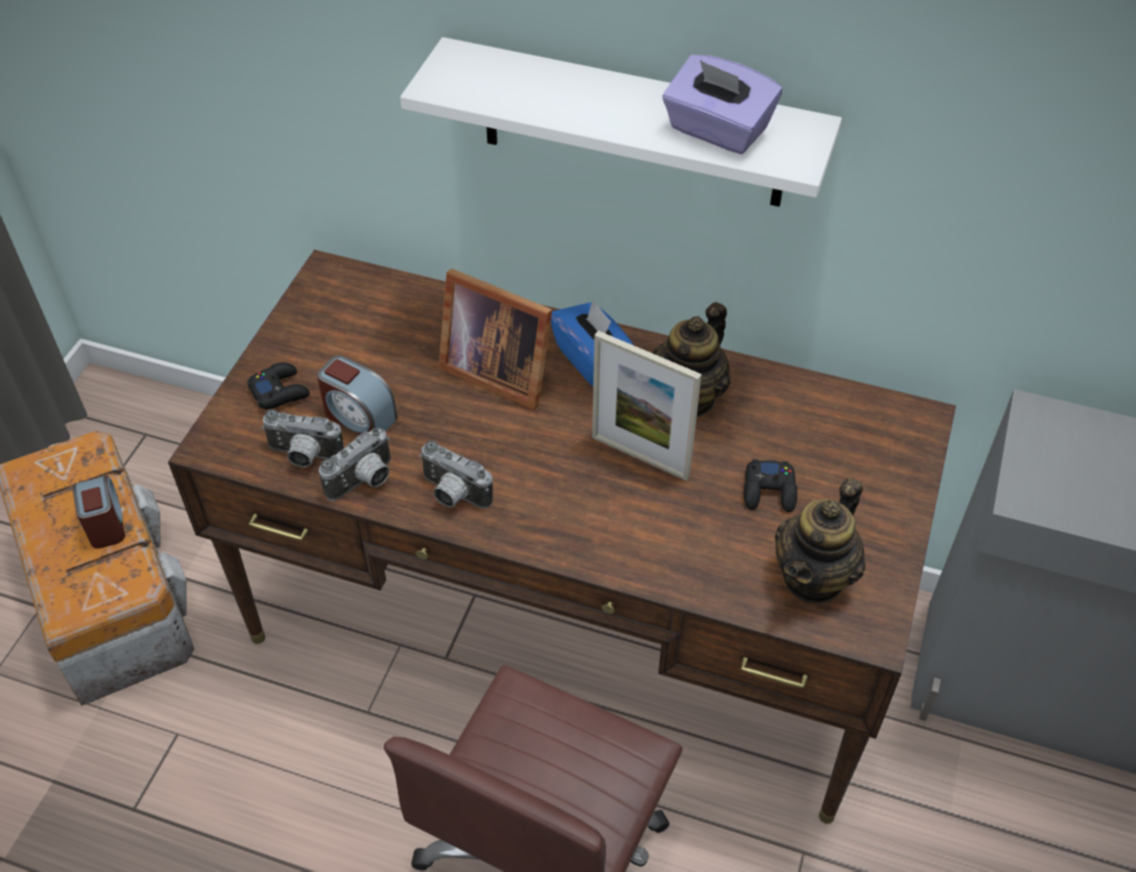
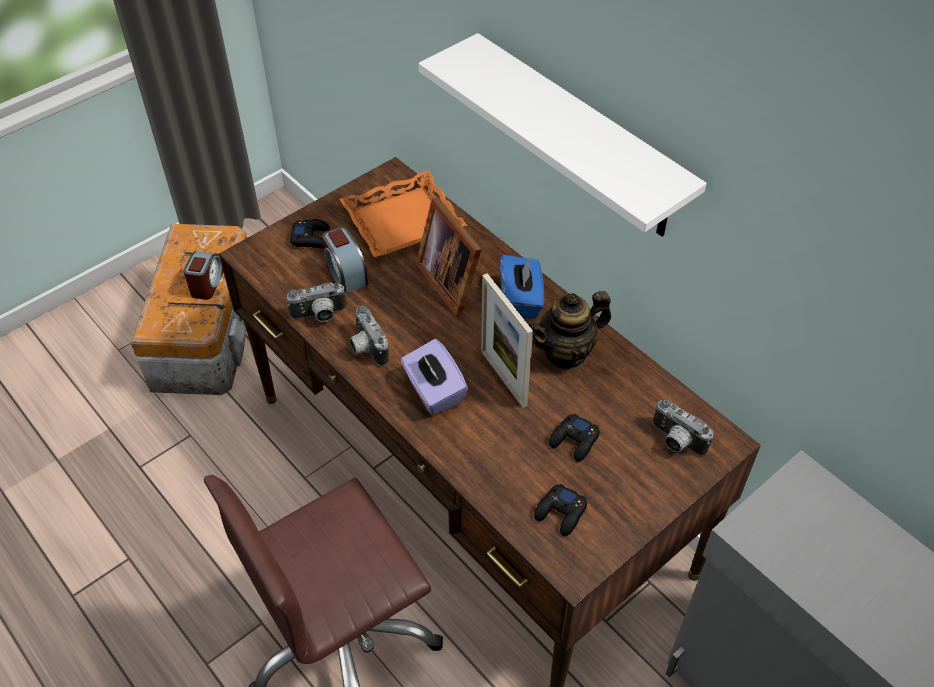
camera: 30 degrees right, 0 degrees up
(303, 456) = (296, 284): camera -> camera (675, 442)
(382, 323) = (403, 221): none -> orange tray
(717, 131) = (606, 159): purple tissue box -> purple tissue box (433, 391)
(814, 577) = (561, 513): teapot -> black game controller

